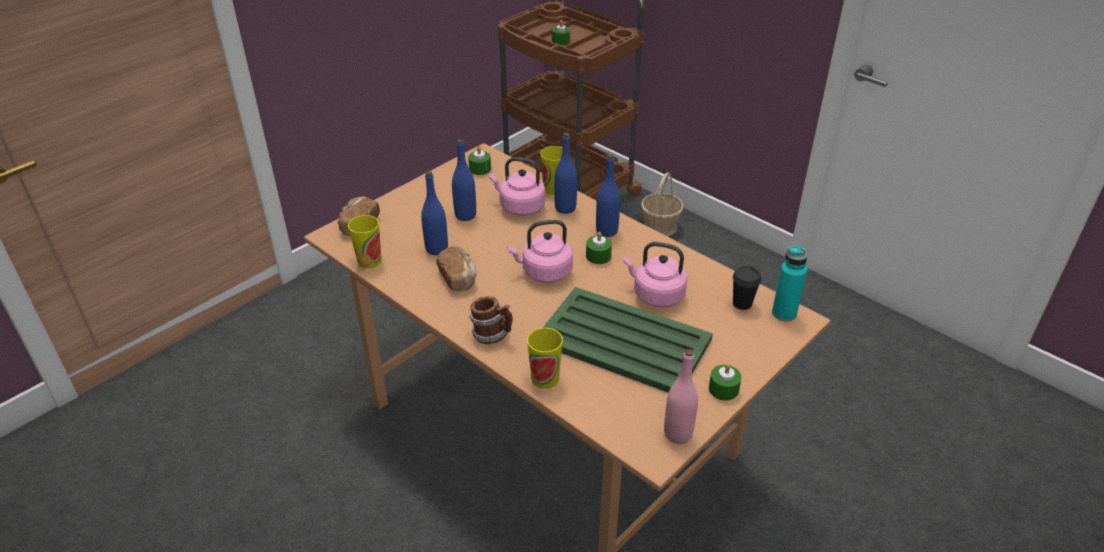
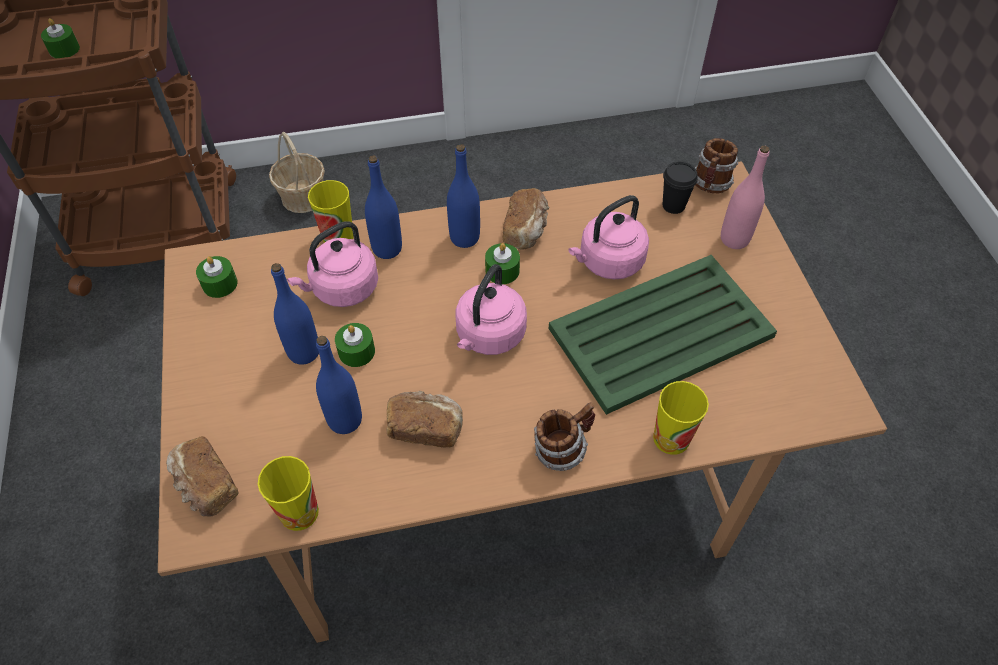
camera: 55 degrees left, 15 degrees up
(642, 251) = (526, 230): none -> bread
(677, 434) = (825, 370): pink bottle -> pink bottle (734, 239)
(723, 389) = (785, 296): green candle -> green candle (356, 351)
(784, 313) = (710, 185): turquoise bottle -> mug

